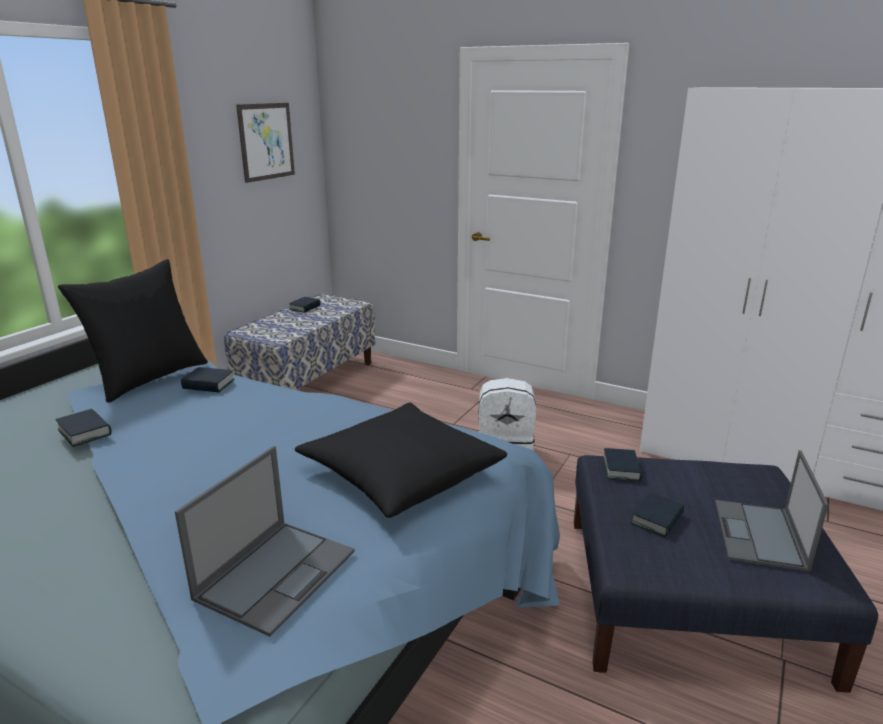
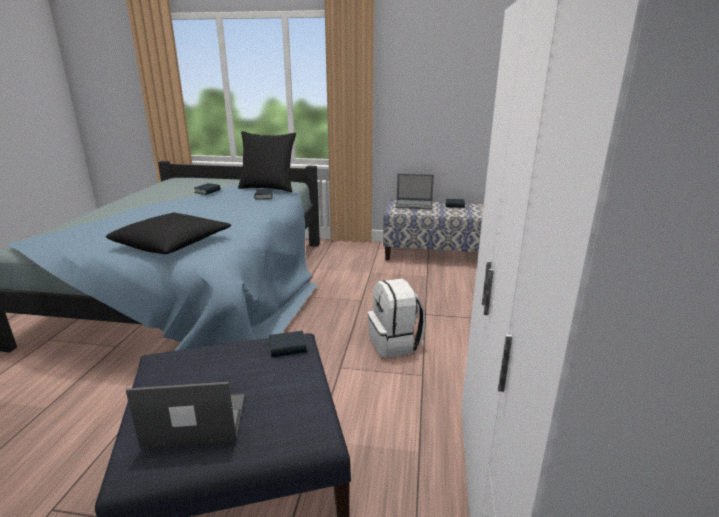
camera: 70 degrees right, 0 degrees up
(266, 141) = (458, 82): picture -> none
(277, 573) = (87, 236): laptop -> laptop (414, 204)
(657, 519) = (215, 368): book -> none

